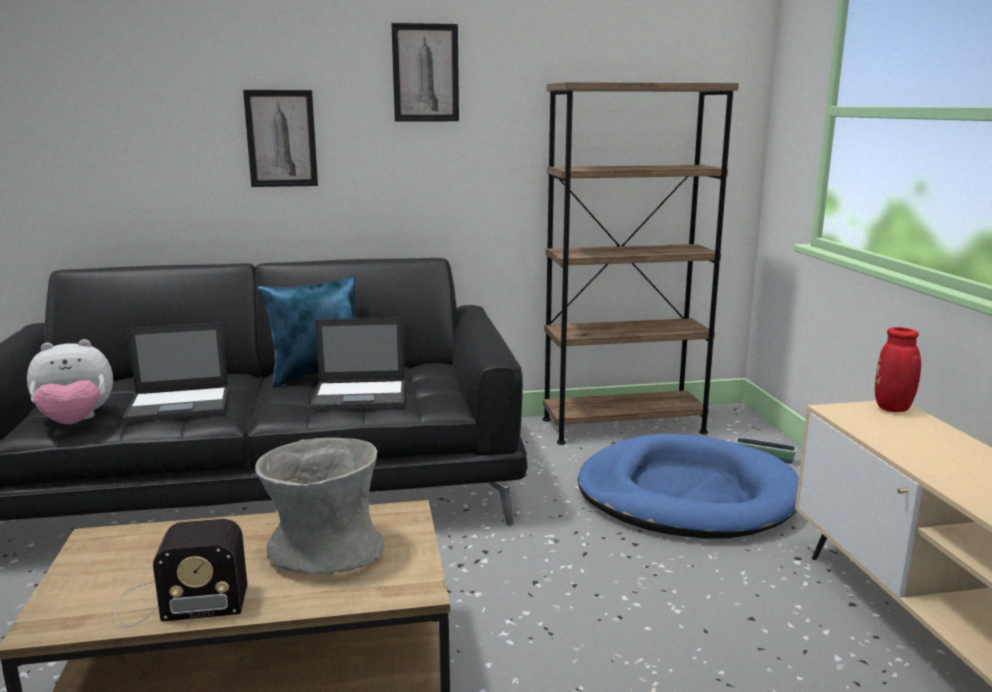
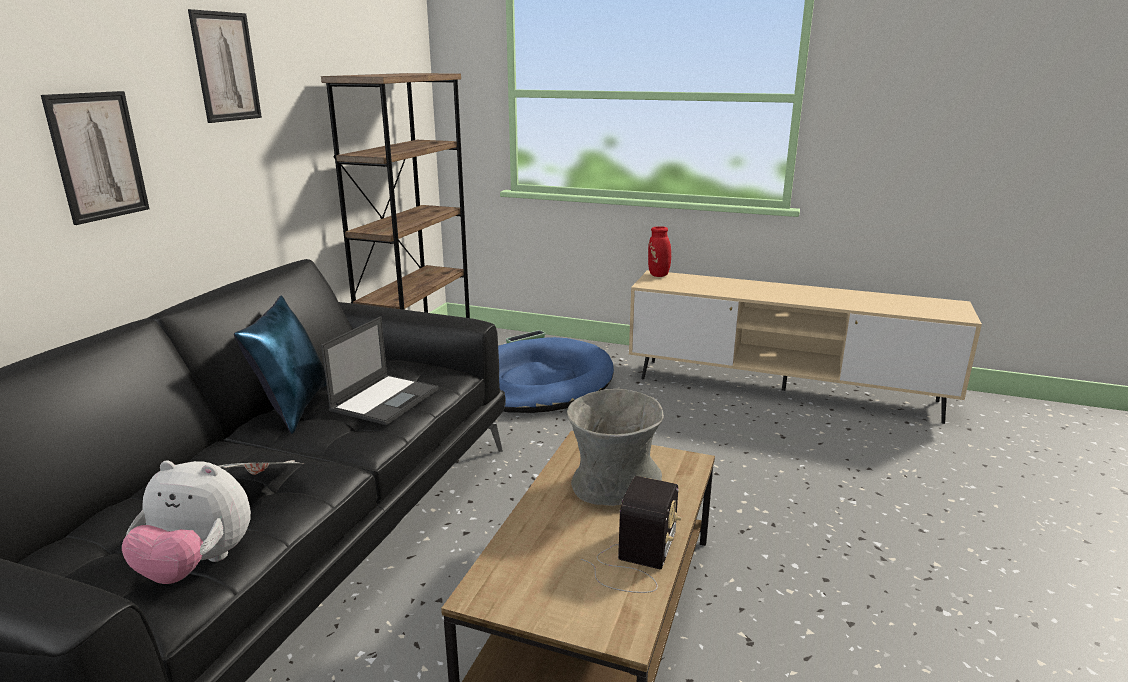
camera: 60 degrees left, 5 degrees up
(75, 422) = (197, 565): plush toy -> plush toy turned 90 degrees clockwise
(180, 404) = (261, 487): laptop -> newspaper

